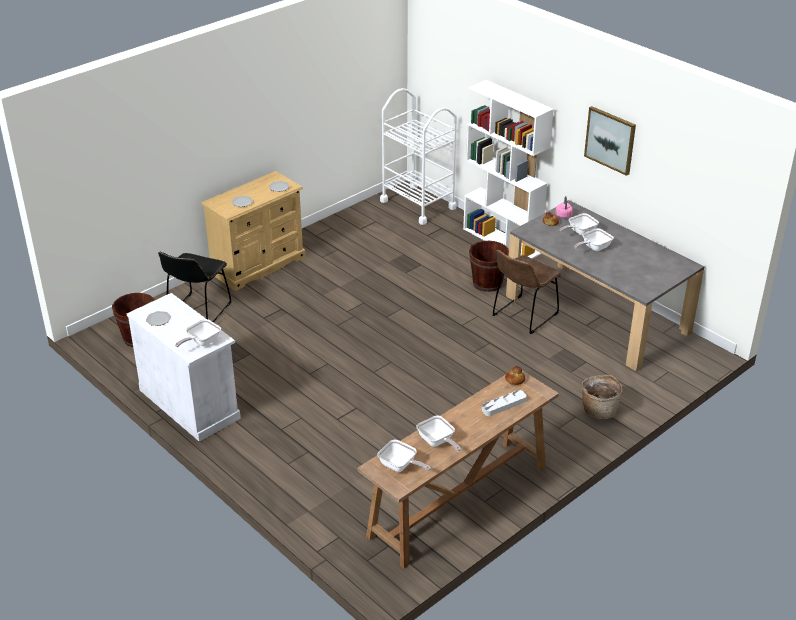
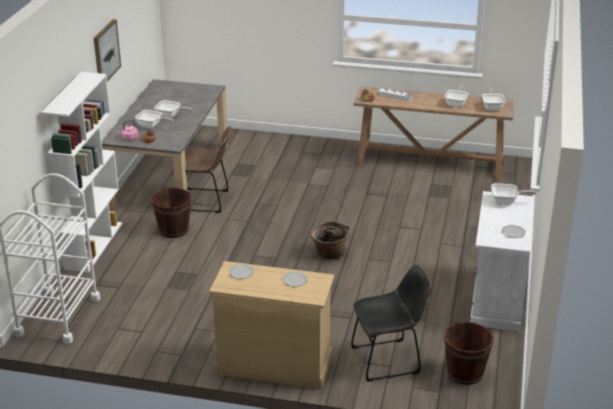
camera: 125 degrees left, 5 degrees down
(599, 410) = (285, 146): basket -> basket (329, 254)

